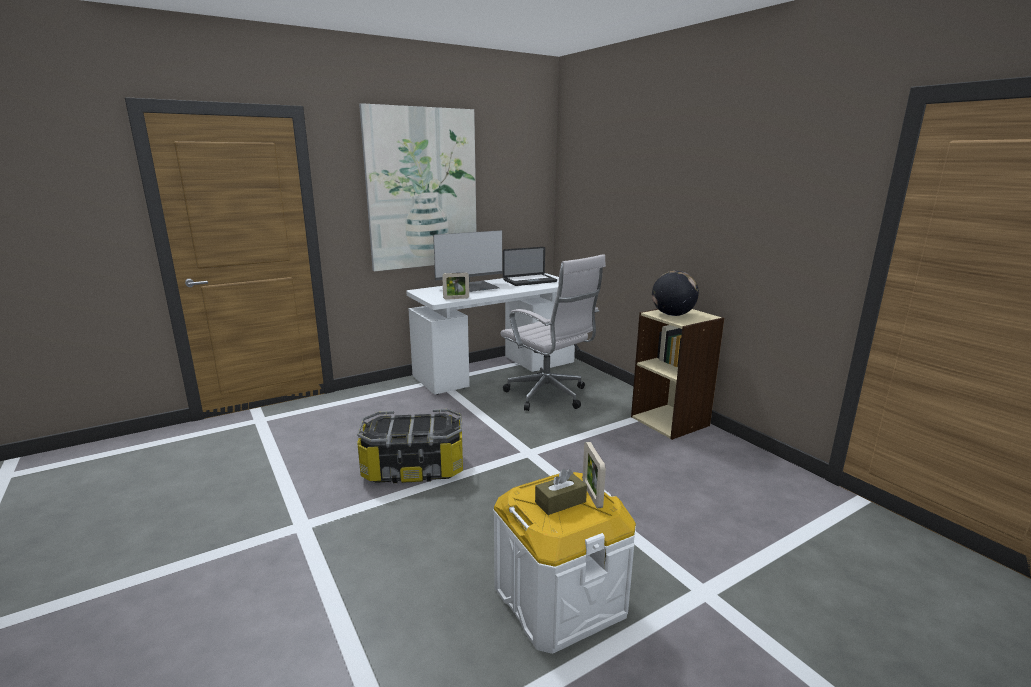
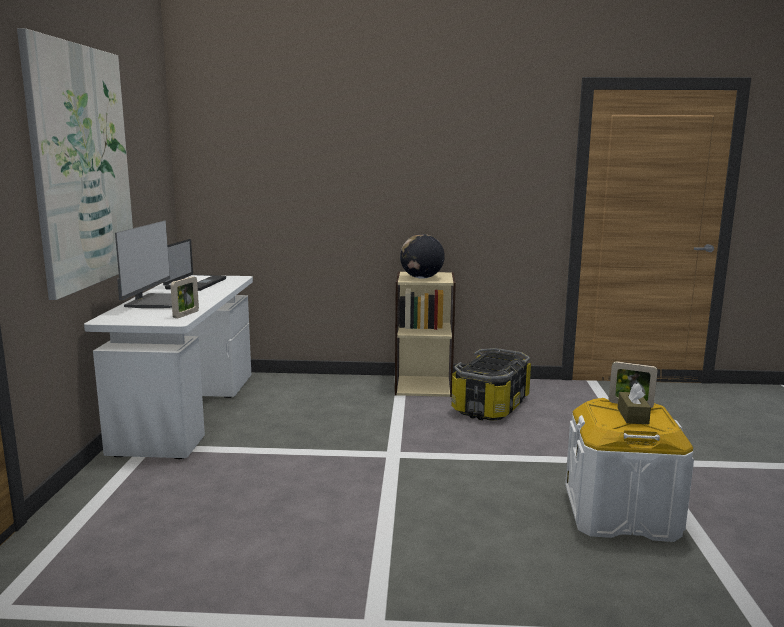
camera: 55 degrees left, 5 degrees down
(414, 468) = (339, 520): storage box -> storage box (490, 405)
(549, 396) = (299, 409): white office chair -> none

